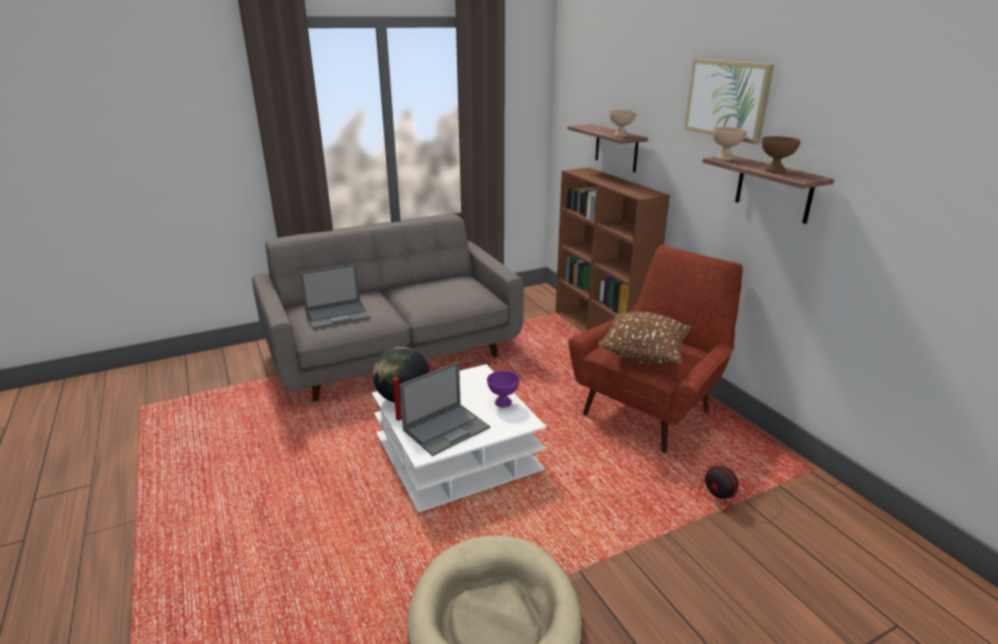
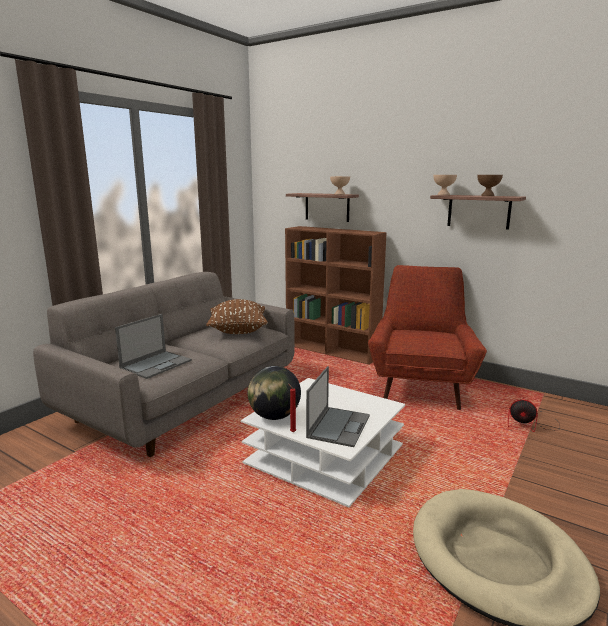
camera: 30 degrees left, 10 degrees down
(502, 403) = (355, 398): purple bowl -> none
(643, 355) = (425, 341): brown pillow -> brown pillow (238, 331)
(727, 99) = (430, 158): picture -> none

